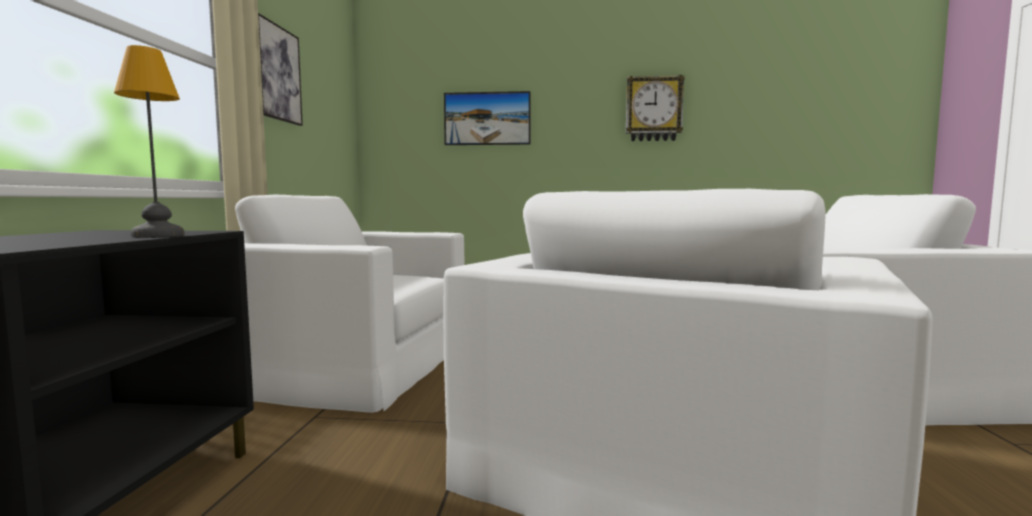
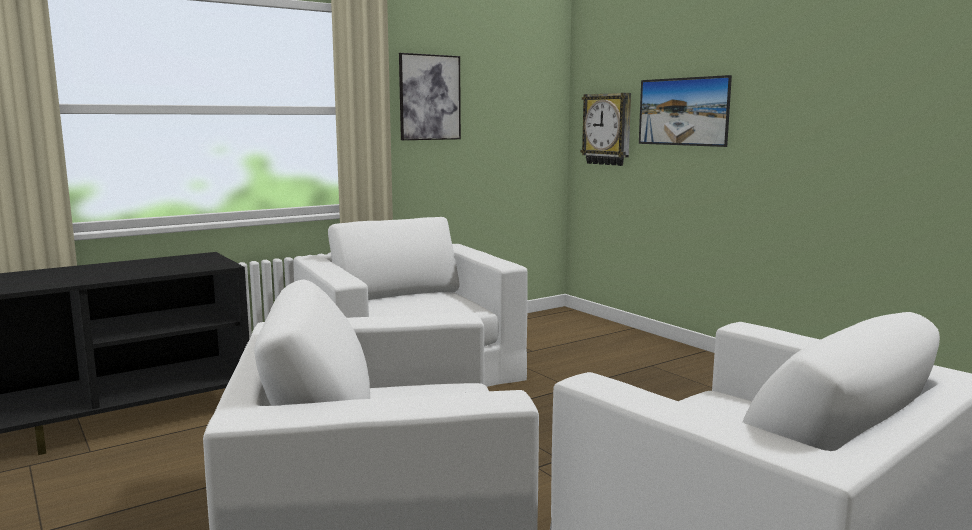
camera: 50 degrees right, 5 degrees up
(159, 235) = (185, 269): table lamp -> none
(653, 109) = (898, 98): wall clock -> wall clock (607, 129)

